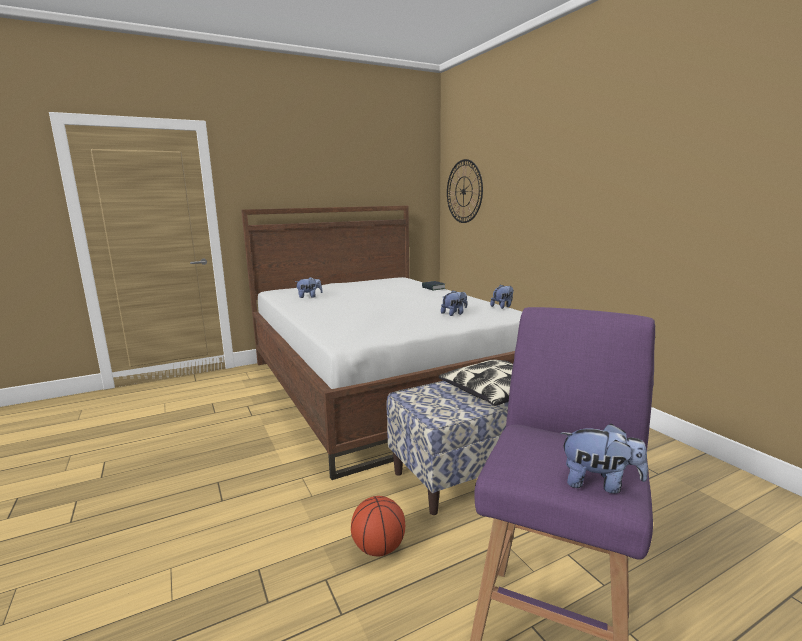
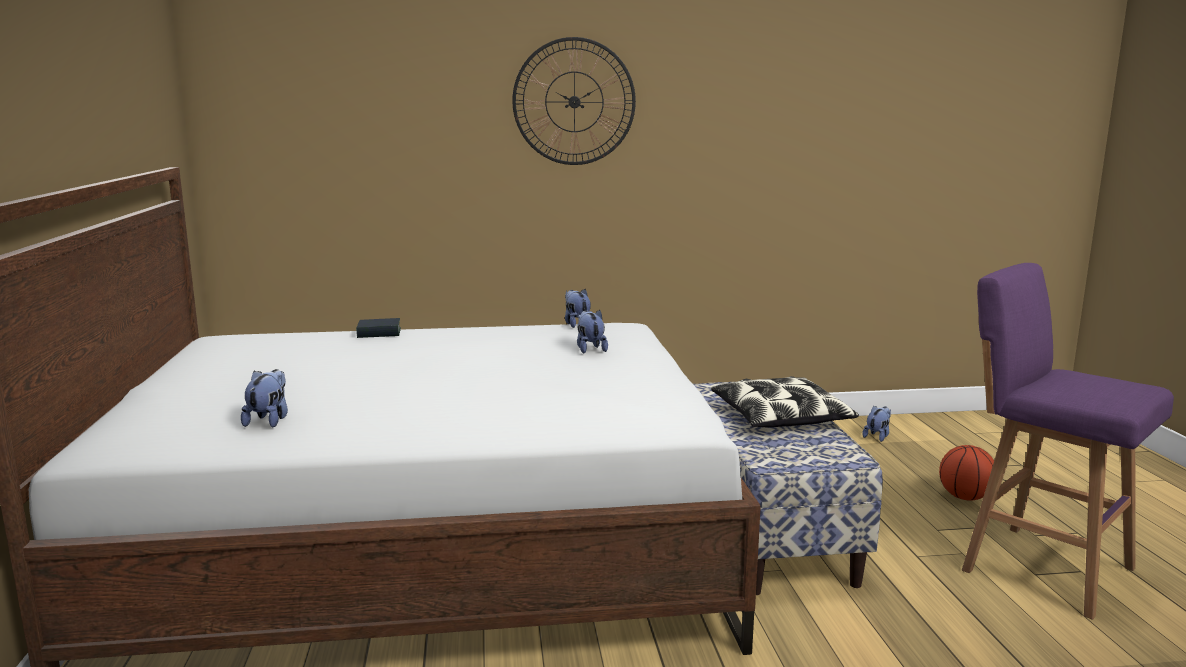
camera: 70 degrees left, 0 degrees up
(378, 548) = (923, 637): basketball -> basketball (964, 497)
(464, 191) = (288, 133): wall clock -> wall clock (574, 102)
(599, 483) = (1133, 385): plush toy -> plush toy (877, 436)

